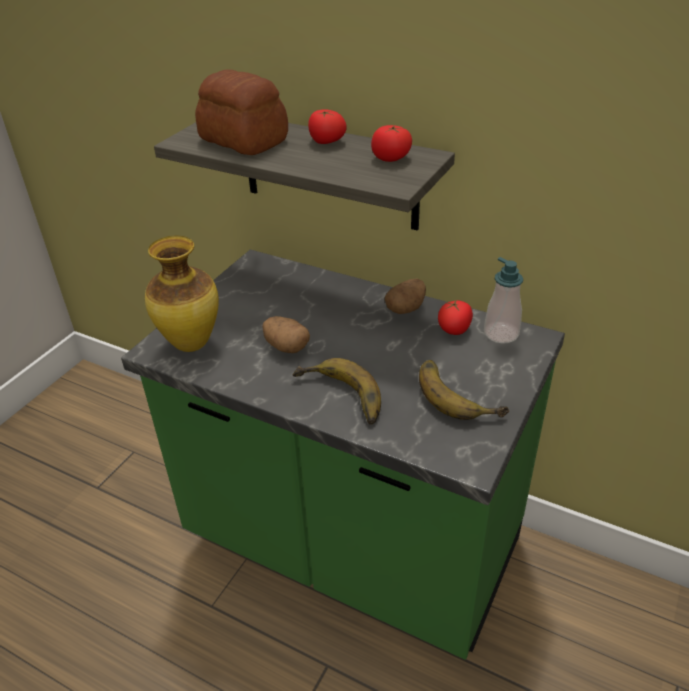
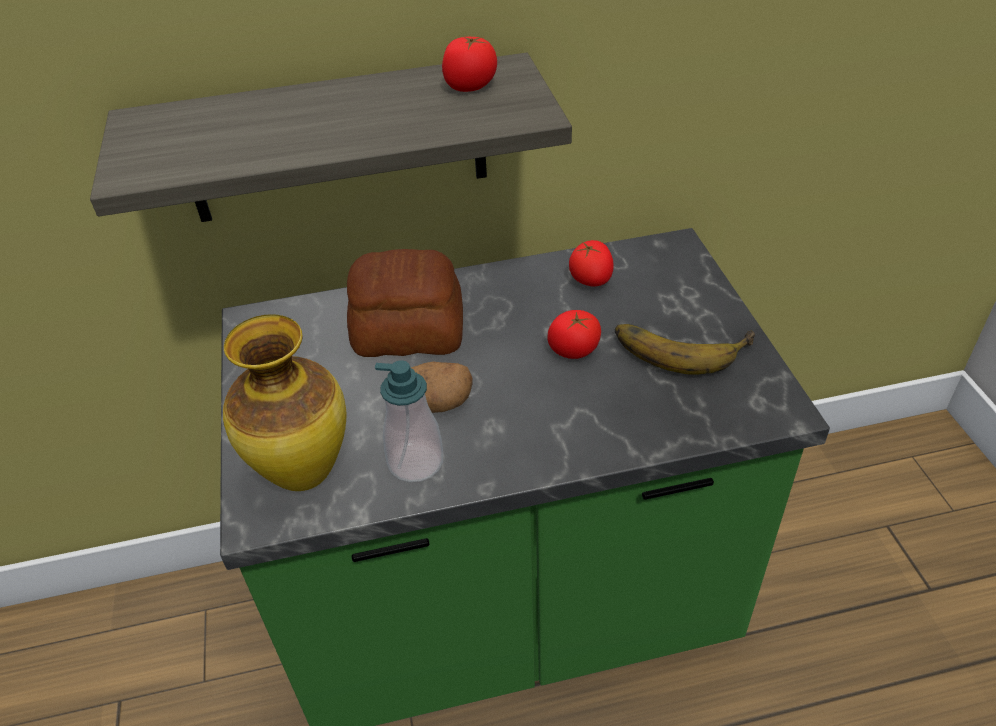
camera: 40 degrees left, 5 degrees up
(243, 141) = (231, 137): bread -> bread (410, 333)
(326, 142) = (353, 95): tomato -> tomato (574, 350)
(338, 399) = (572, 427): banana -> none
(406, 308) = (512, 283): potato -> none
(501, 334) = (640, 259): soap dispenser -> soap dispenser (415, 462)

